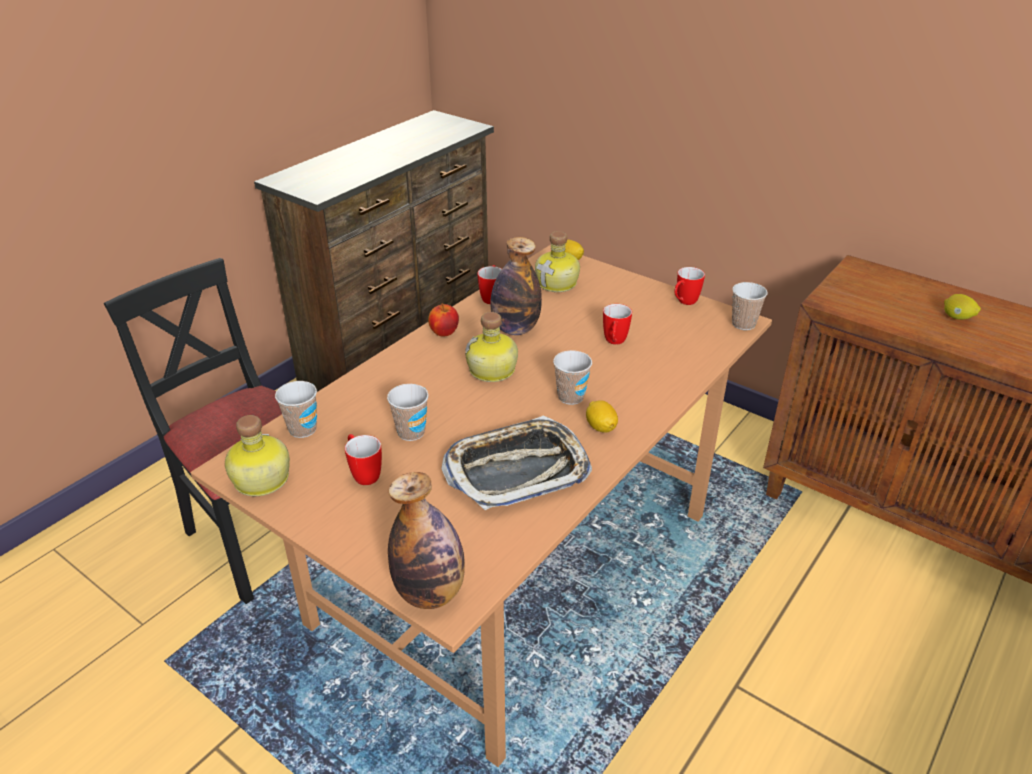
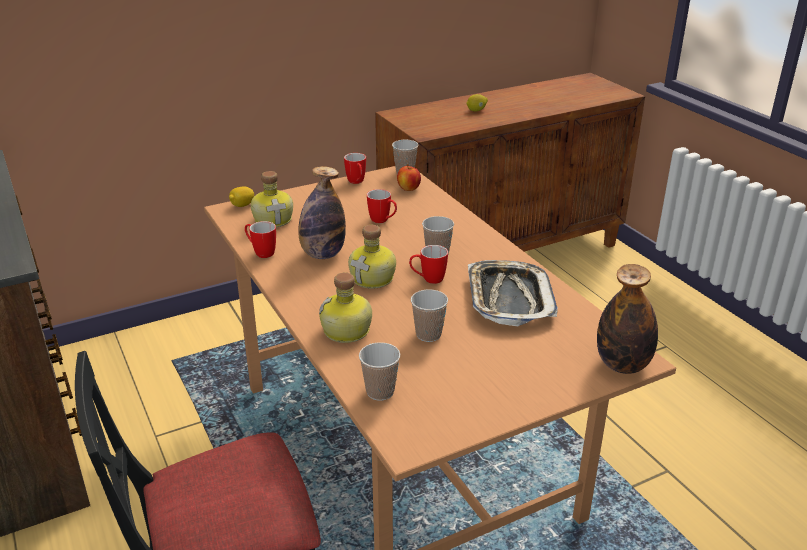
camera: 65 degrees left, 5 degrees down
(260, 480) = (440, 429): bottle -> bottle (347, 331)
(363, 473) = (468, 369): mug -> mug (428, 279)
(444, 332) = (293, 287): apple -> apple (409, 188)
(601, 427) = (482, 254): lemon -> none

